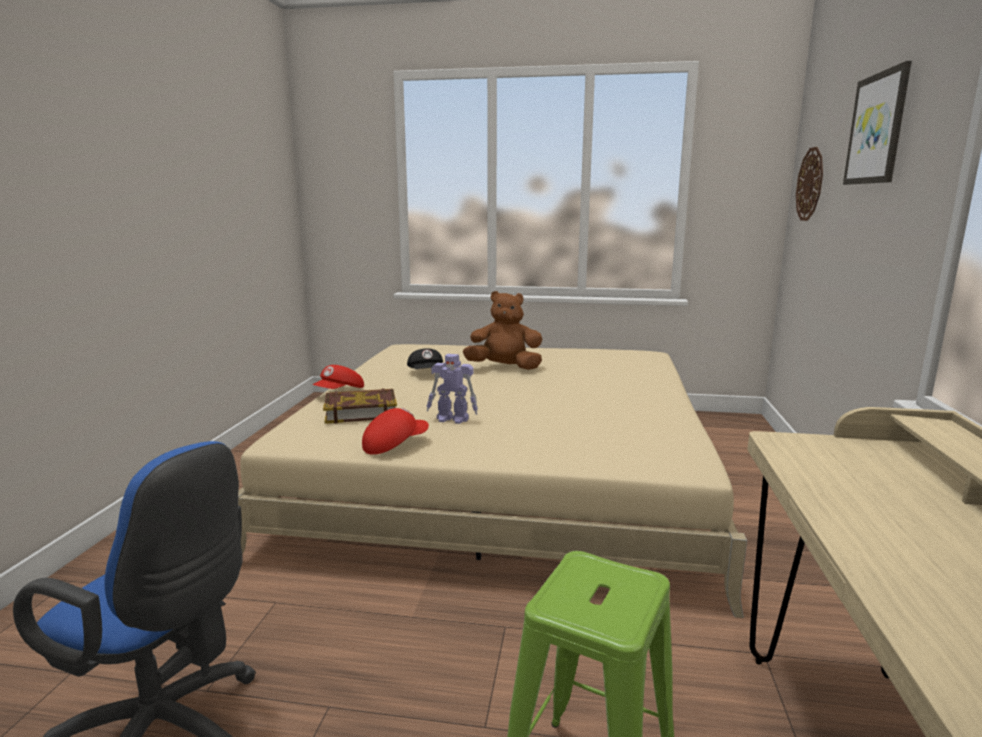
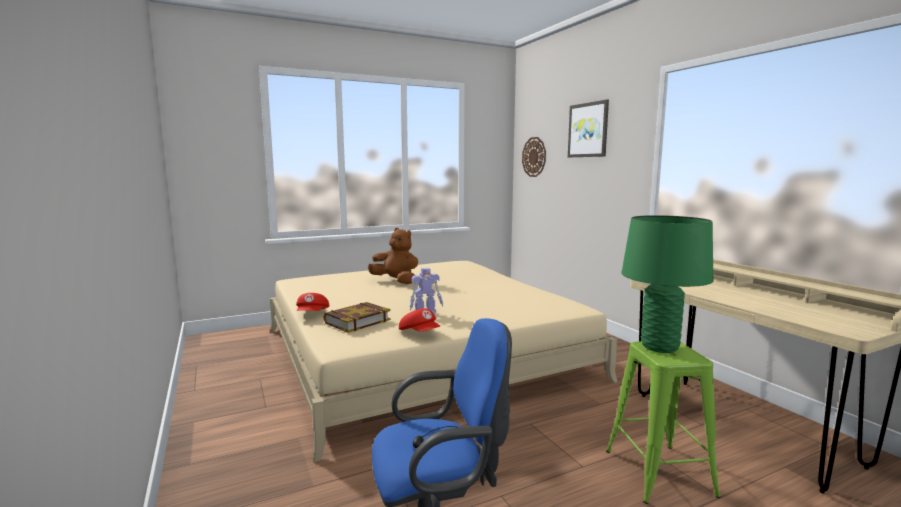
camera: 35 degrees left, 5 degrees down
(394, 445) = (420, 333): red cap -> red cap turned 120 degrees clockwise
(426, 373) = (350, 293): black cap -> none
(504, 367) = (396, 281): brown plush toy -> brown plush toy turned 60 degrees clockwise
(599, 577) = (660, 347): none -> green table lamp

